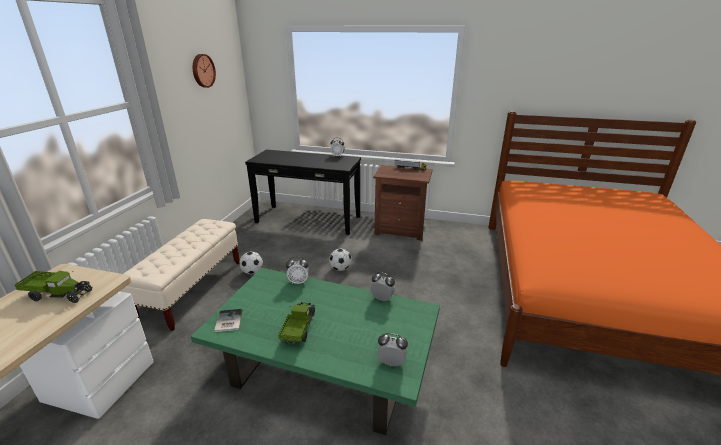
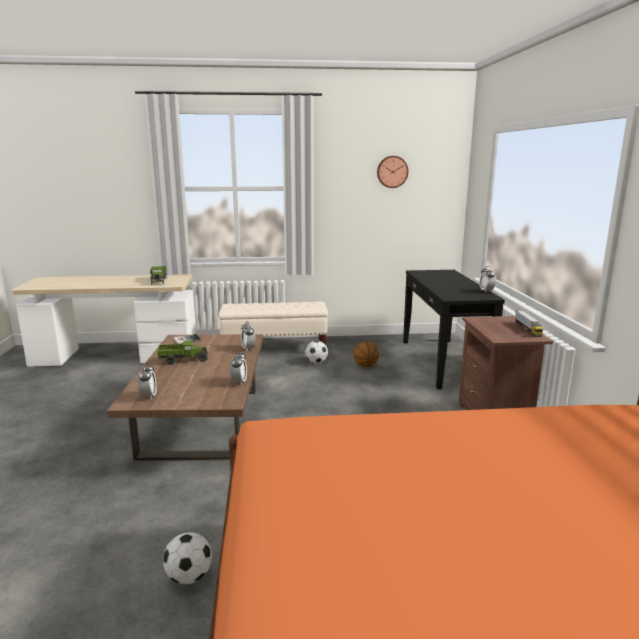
camera: 70 degrees right, 10 degrees down
(284, 250) = (365, 366): none -> basketball
(323, 369) = (201, 420): green coffee table -> brown coffee table
(340, 269) = (358, 398): football -> football (189, 577)

